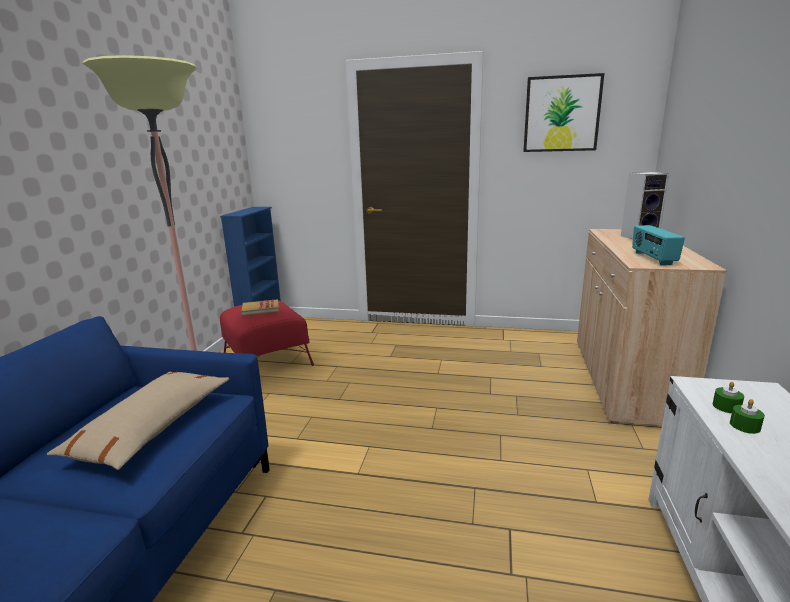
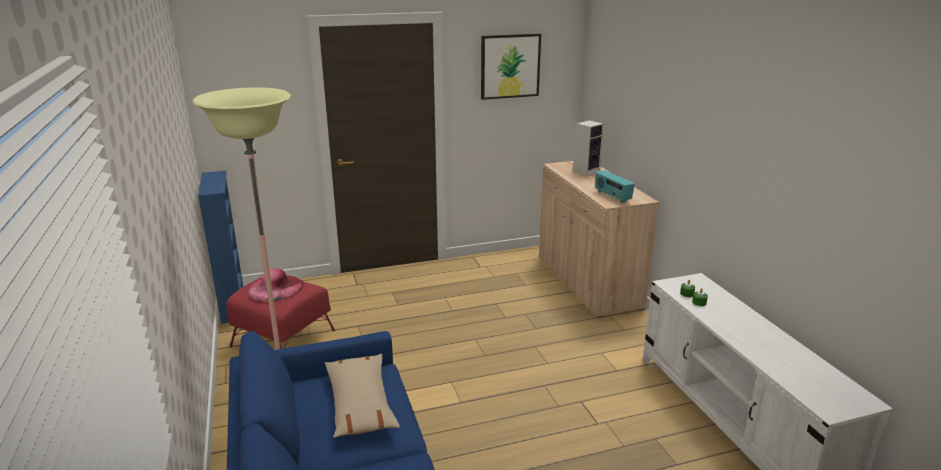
camera: 30 degrees left, 5 degrees up
(260, 309) = (275, 287): book -> pink hat

